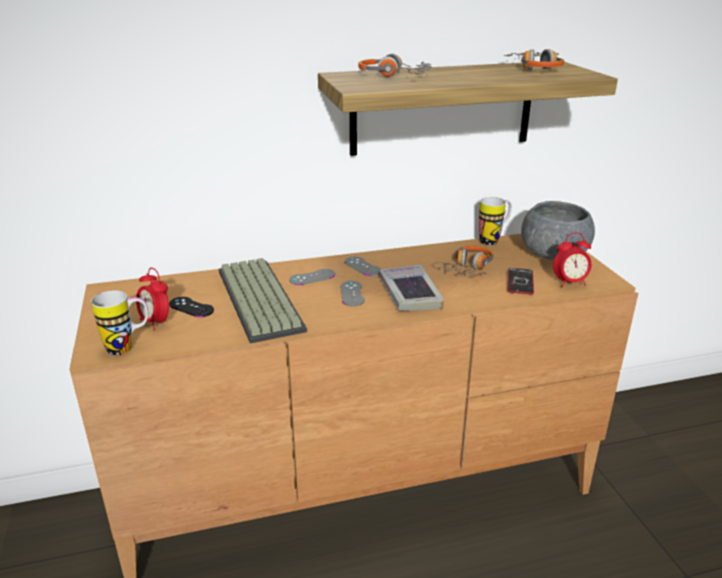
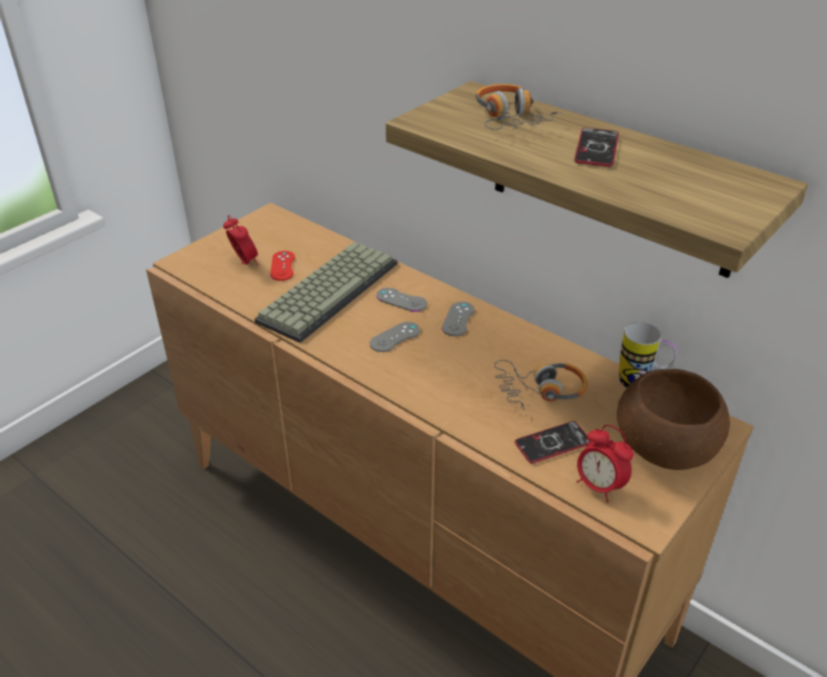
camera: 55 degrees right, 10 degrees up
(128, 347) = (199, 270): mug -> none
(156, 322) = (244, 263): alarm clock -> alarm clock turned 135 degrees clockwise
(191, 307) = (282, 266): black game controller -> red game controller
(409, 294) = (434, 373): book -> none
(467, 73) = (596, 148): none -> phone
(537, 68) = (709, 180): headphones -> none
(554, 255) = (664, 448): grey bowl -> brown bowl

